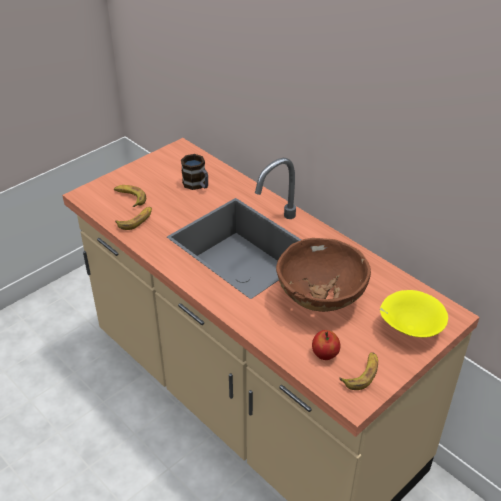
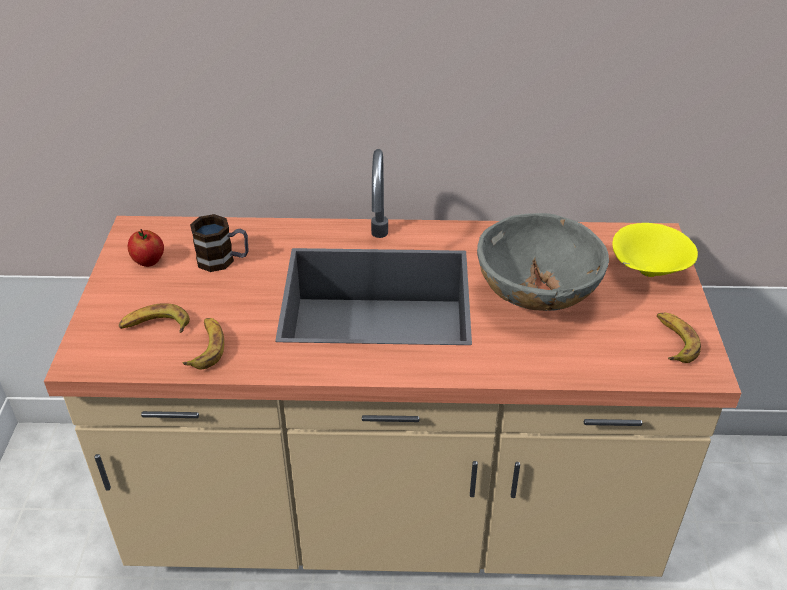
camera: 45 degrees left, 0 degrees up
(320, 299) = (536, 298): brown bowl -> grey bowl
(325, 355) = (620, 348): apple -> apple (149, 261)

